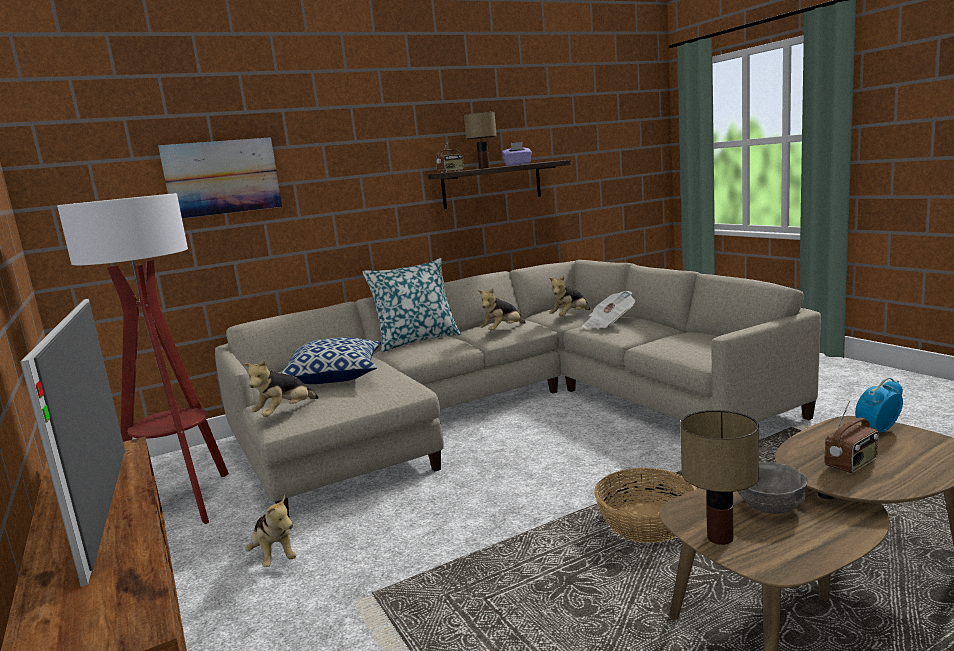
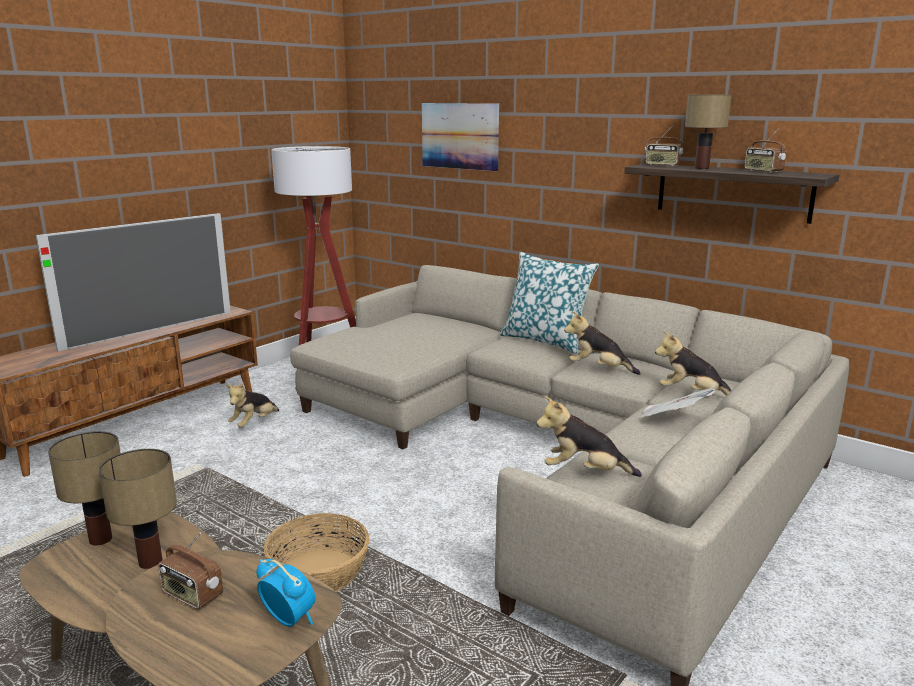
camera: 65 degrees right, 5 degrees up
(285, 413) = (330, 339): plush toy -> plush toy (584, 472)
(334, 376) = (415, 333): pillow -> none
(518, 164) = (763, 171): purple tissue box -> radio
(770, 505) = (150, 563): grey bowl -> table lamp

